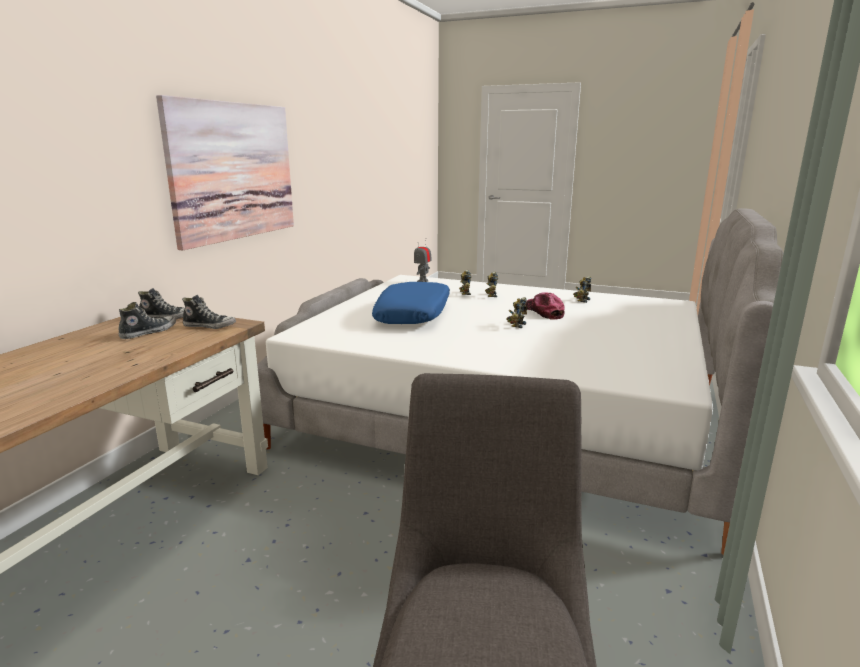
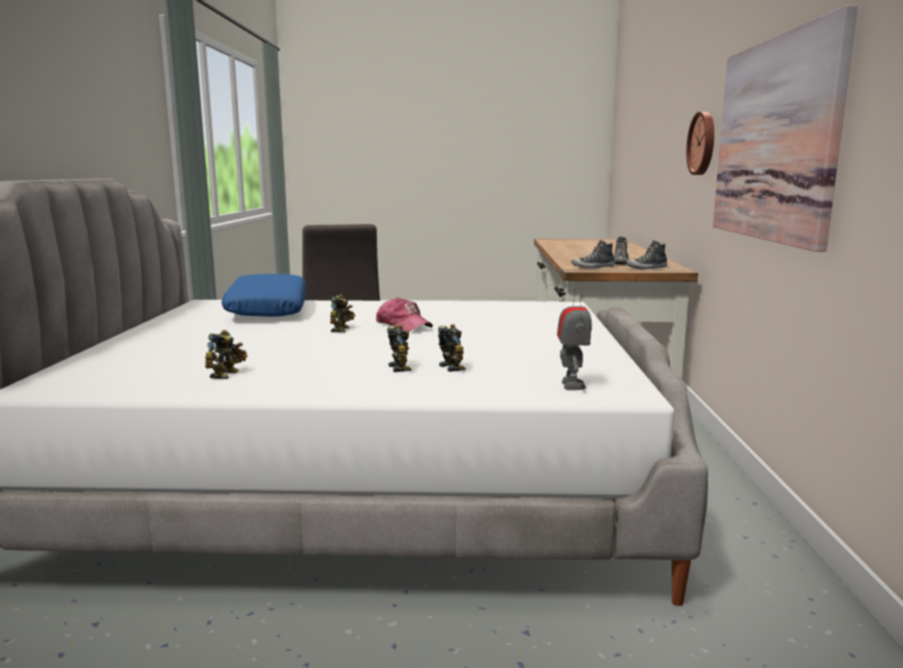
camera: 160 degrees right, 5 degrees down
(106, 175) = (703, 143): none -> wall clock
(414, 314) = (483, 329): blue pillow -> blue pillow (267, 310)
(543, 312) = (305, 348): cap -> cap (403, 325)

